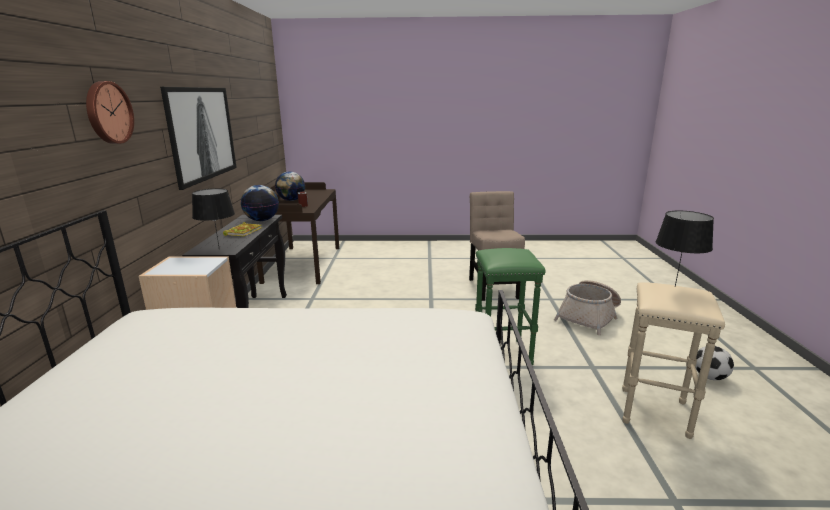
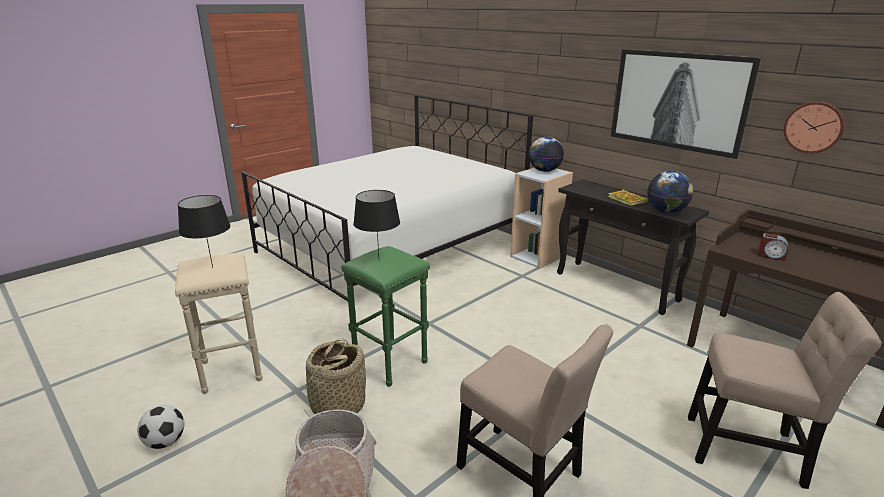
camera: 135 degrees right, 5 degrees up
(108, 113) = (561, 62): wall clock -> wall clock (814, 127)
(218, 249) = (581, 187): black table lamp -> black table lamp (379, 260)
(291, 200) = (817, 258): globe -> globe (544, 171)
(394, 261) = (750, 450): none -> beige chair
(565, 345) = (337, 405): none -> basket

